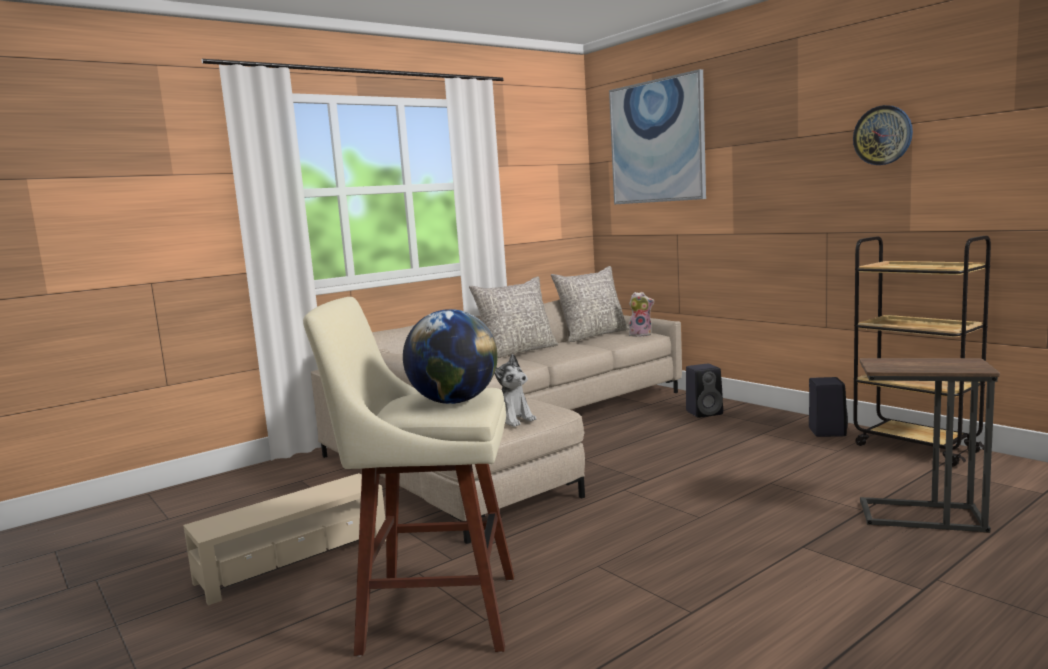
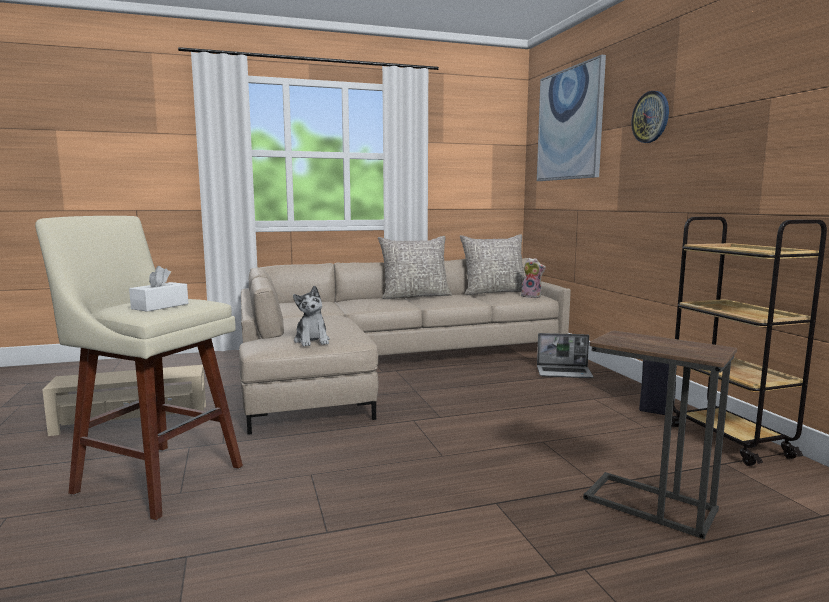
camera: 20 degrees right, 0 degrees up
(453, 402) = (160, 306): globe -> white tissue box
(705, 413) = (564, 373): black speaker -> laptop
(883, 135) = (742, 112): wall clock -> wall clock (651, 117)

